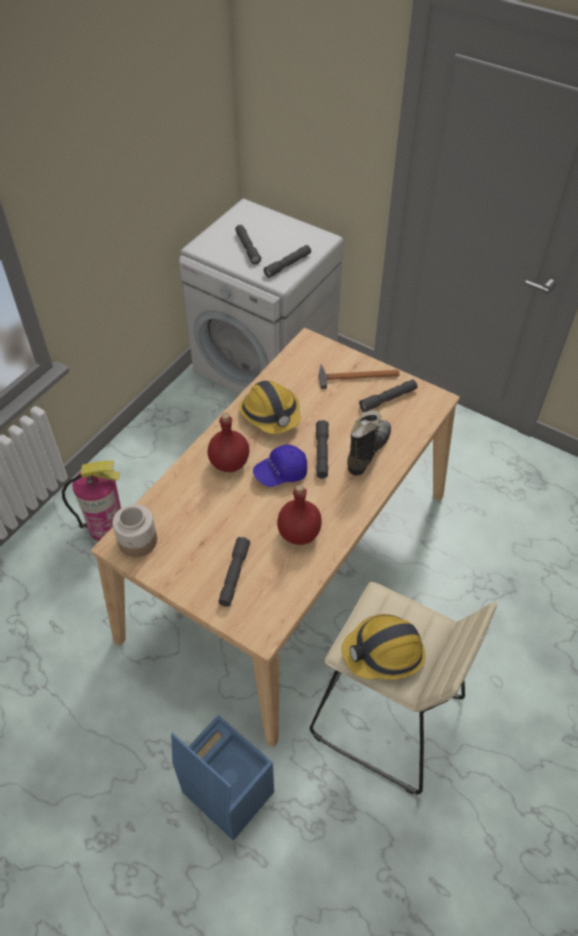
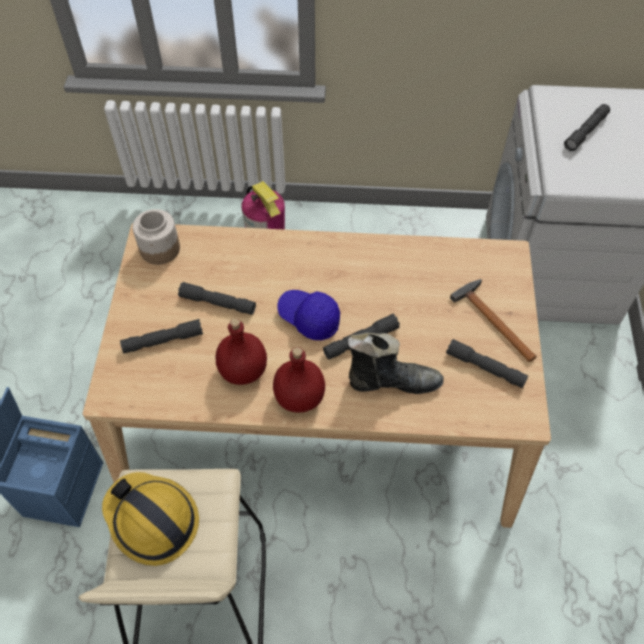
camera: 60 degrees right, 5 degrees up
(230, 463) = (293, 271): red bottle -> red bottle (299, 398)
(271, 414) = (381, 272): hard hat -> none
(287, 265) = (593, 176): grey flashlight -> grey flashlight (218, 303)

